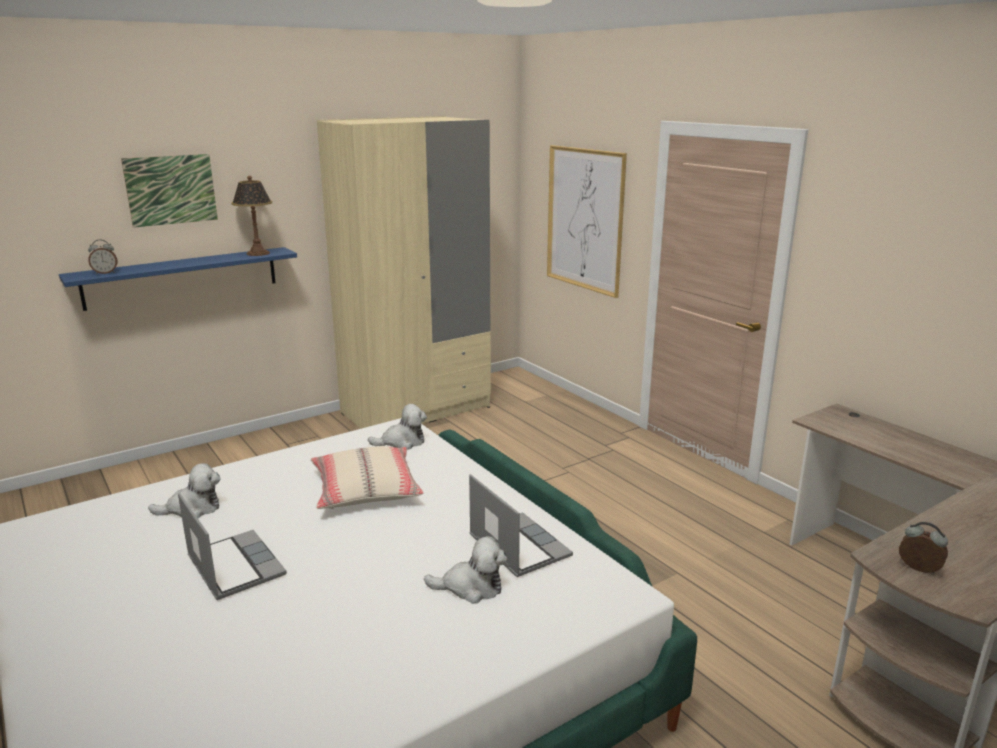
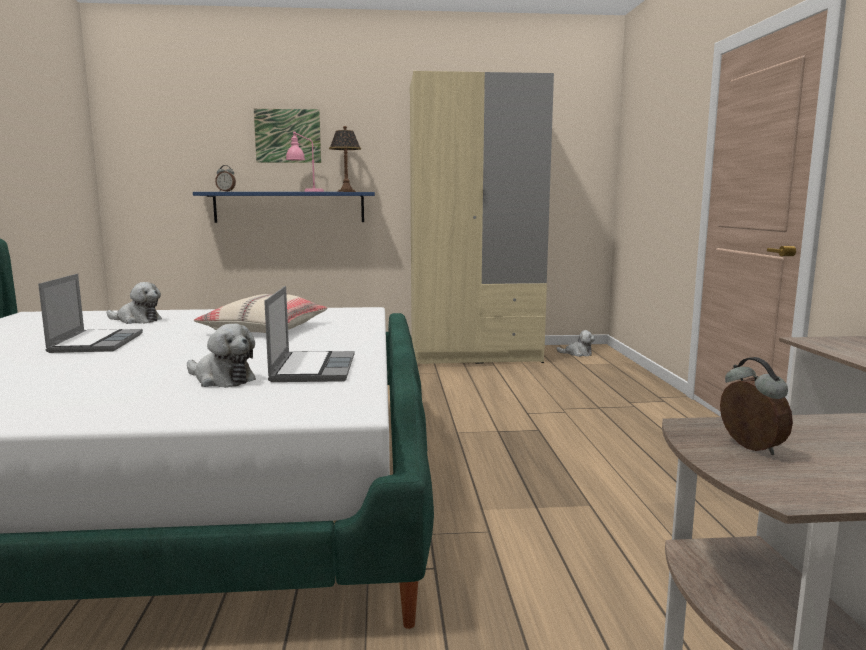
camera: 30 degrees right, 10 degrees down
(208, 259) = (305, 191): none -> pink table lamp
(402, 442) = (346, 315): plush toy -> plush toy (577, 354)
(585, 219) = (656, 175): picture -> none

